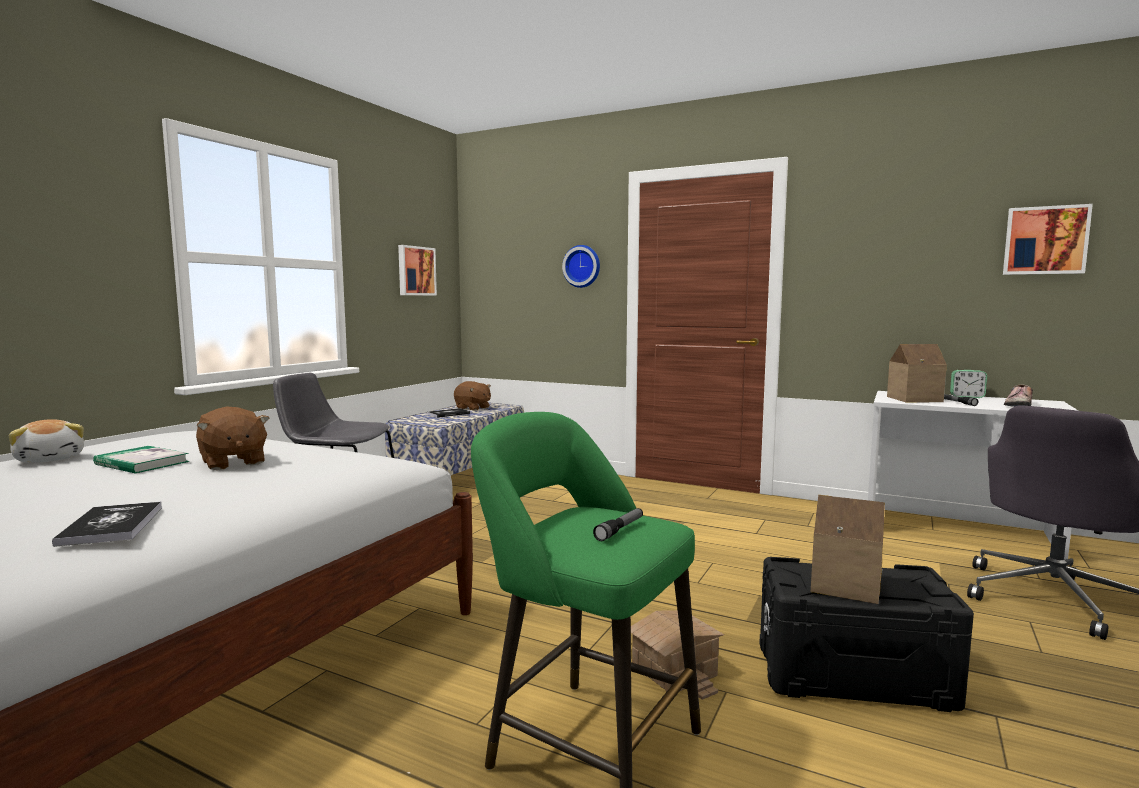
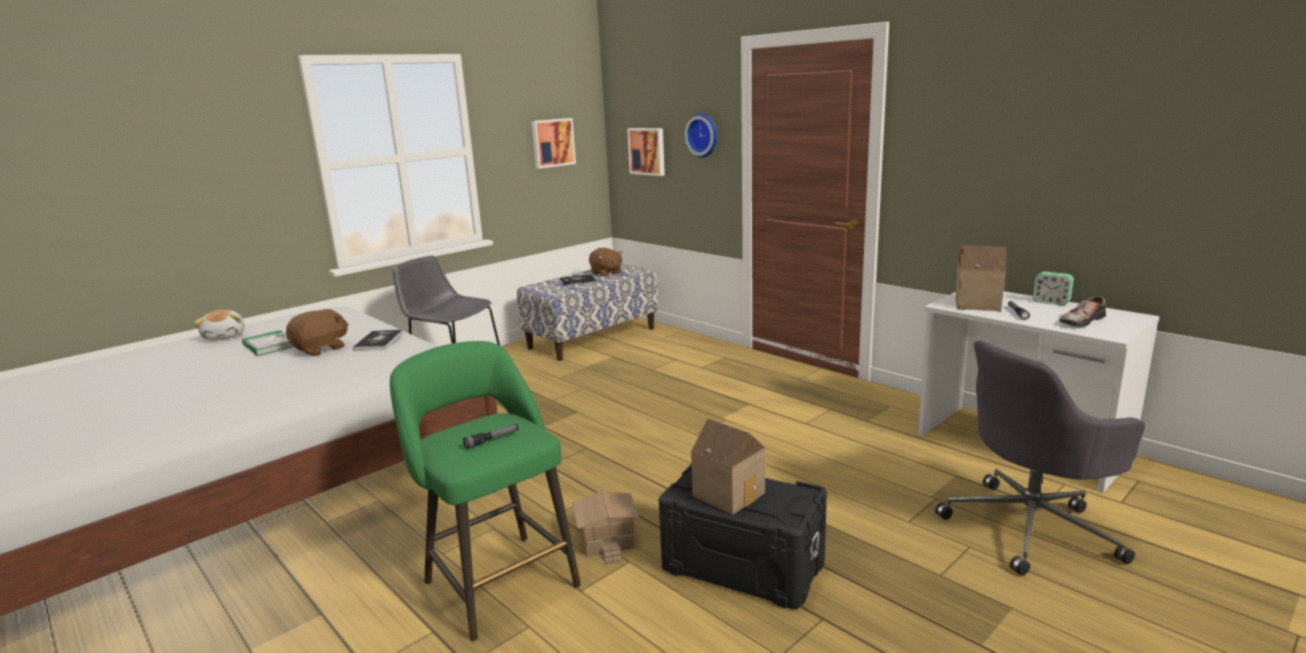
camera: 20 degrees right, 10 degrees up
(112, 525) = (209, 403): book -> book (379, 341)
(232, 462) = (321, 349): brown plush toy -> brown plush toy turned 120 degrees counterclockwise
(1045, 240) = (1153, 128): picture -> picture (647, 151)

